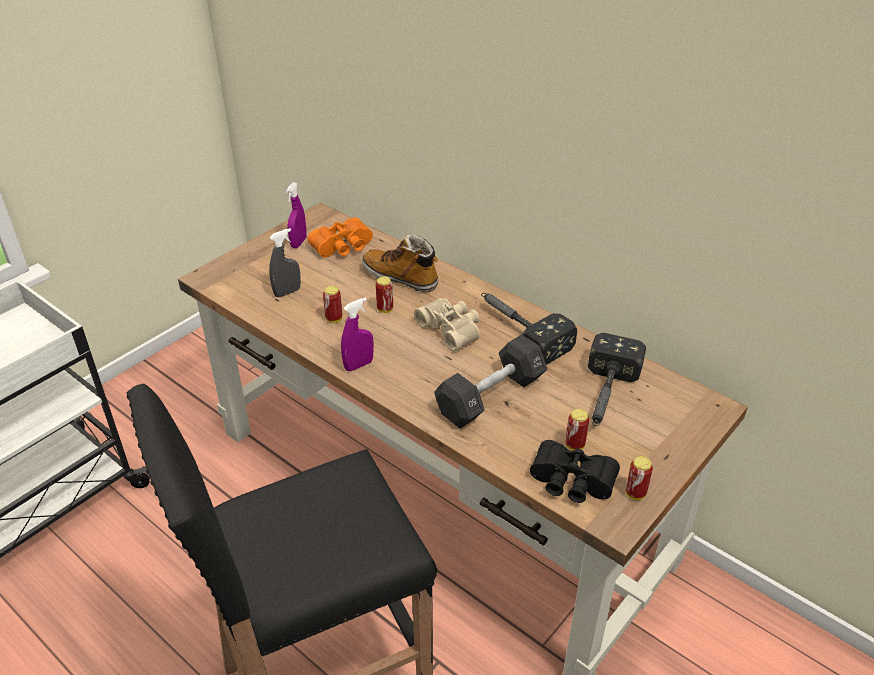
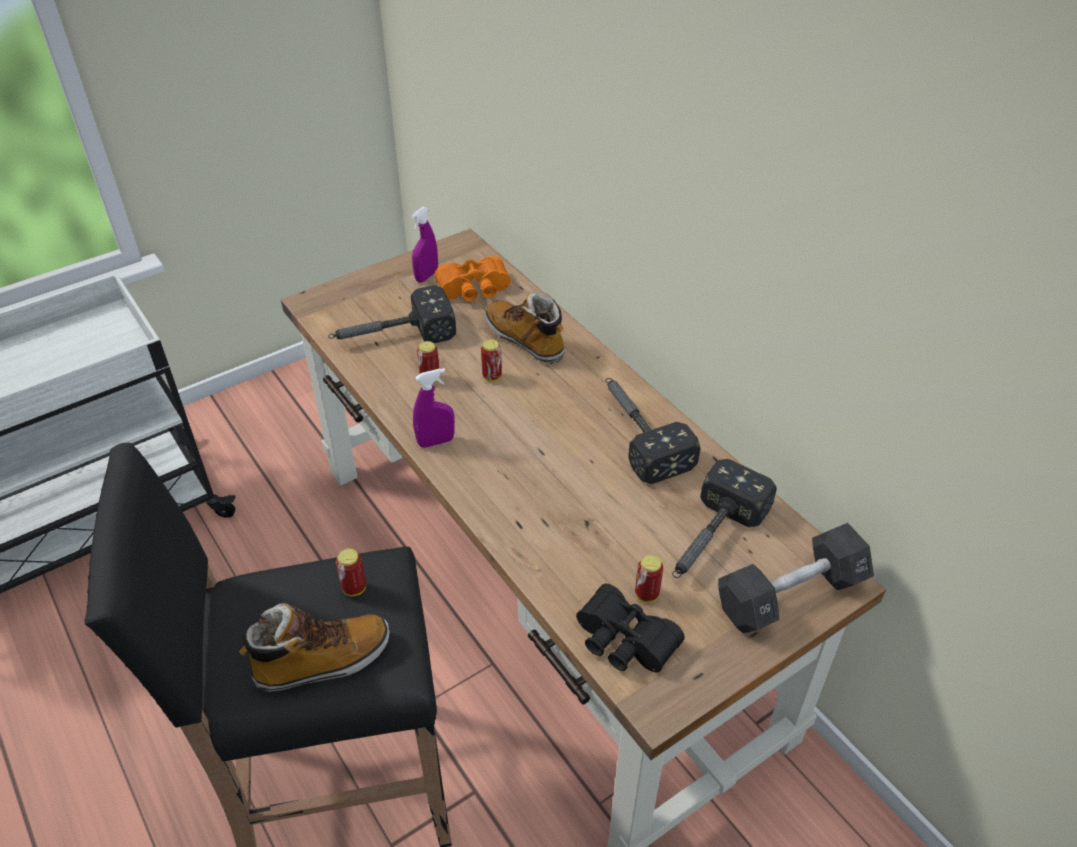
camera: 15 degrees right, 5 degrees up
(287, 292) = (391, 336): grey spray bottle -> hammer
(332, 550) = (322, 661): none -> boot
(451, 329) = (559, 416): beige binoculars -> none
(490, 396) = (571, 511): black dumbbell -> black dumbbell (790, 594)
(635, 493) = (695, 673): can -> can (354, 588)

